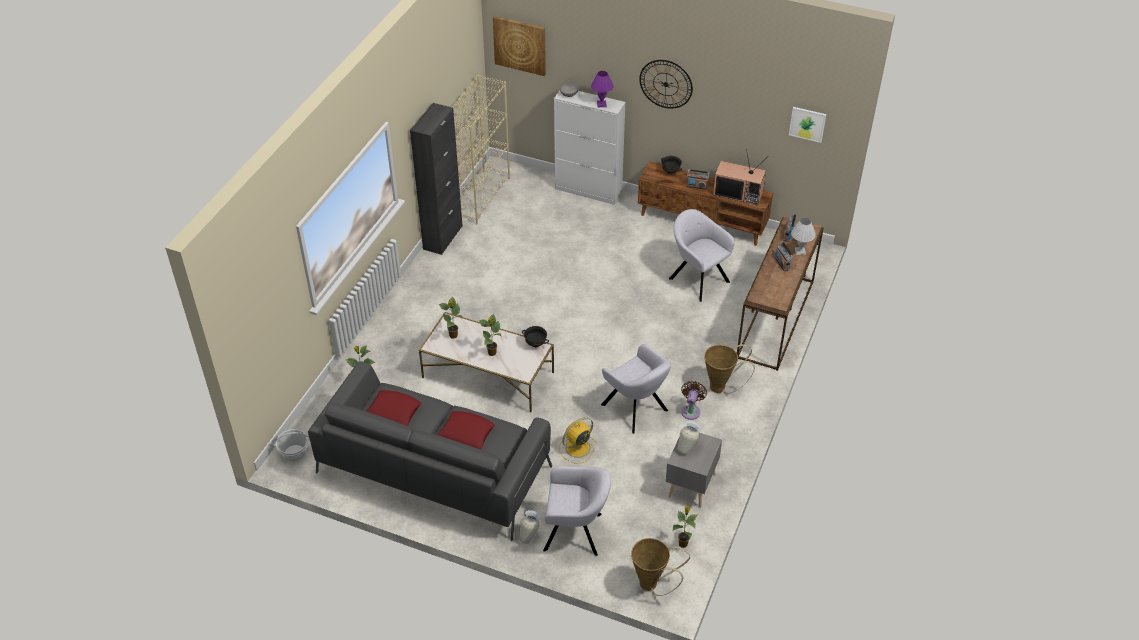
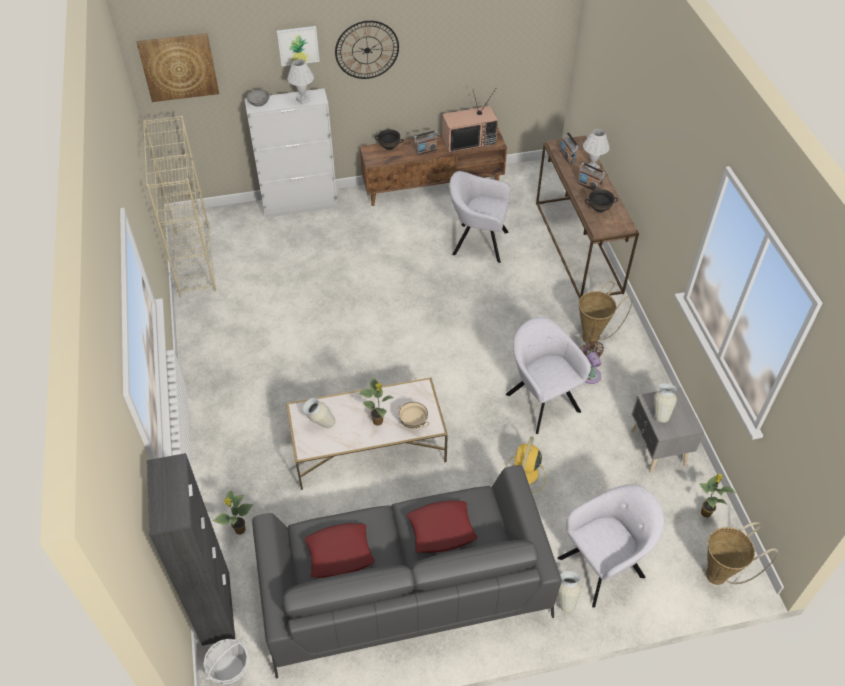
camera: 35 degrees left, 5 degrees up
(443, 237) = (191, 322): black cabinet -> black cabinet (216, 608)
(453, 336) = (320, 425): potted plant -> vase
(513, 366) = (413, 424): none -> beige bowl
(535, 344) = (413, 386): black bowl -> black bowl (599, 209)
(601, 104) = (303, 100): purple table lamp -> white table lamp
(636, 409) = (541, 400): grey armchair -> grey armchair turned 135 degrees counterclockwise
(807, 124) = (528, 38): picture -> picture (298, 45)

